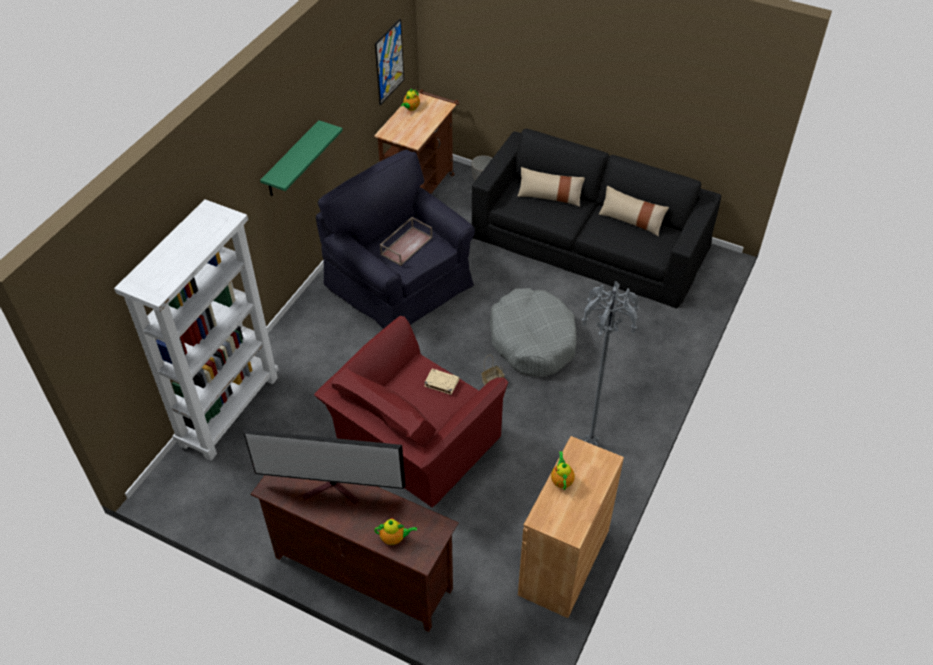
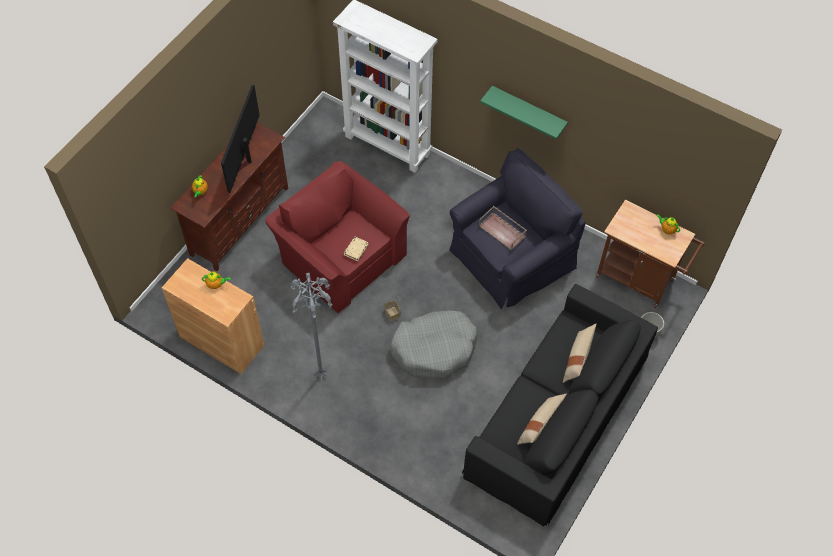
camera: 95 degrees right, 10 degrees up
(389, 62) = (674, 183): picture -> none

